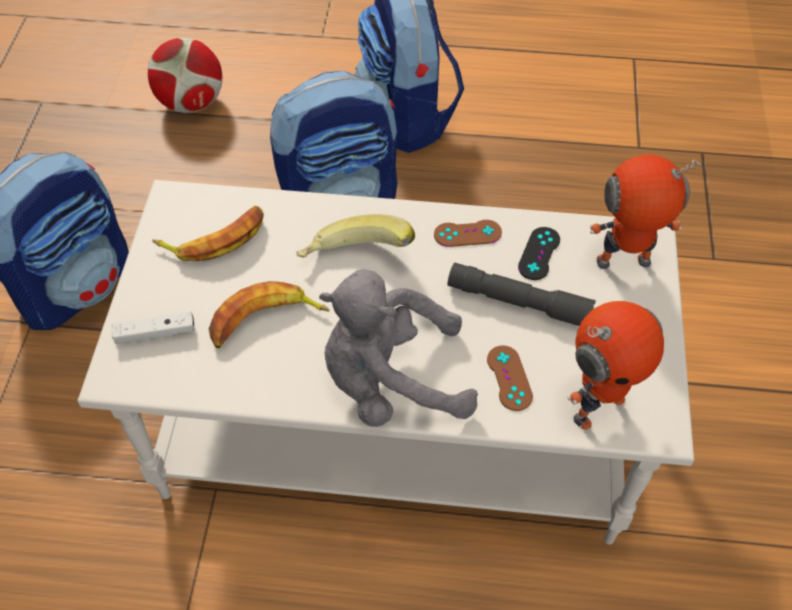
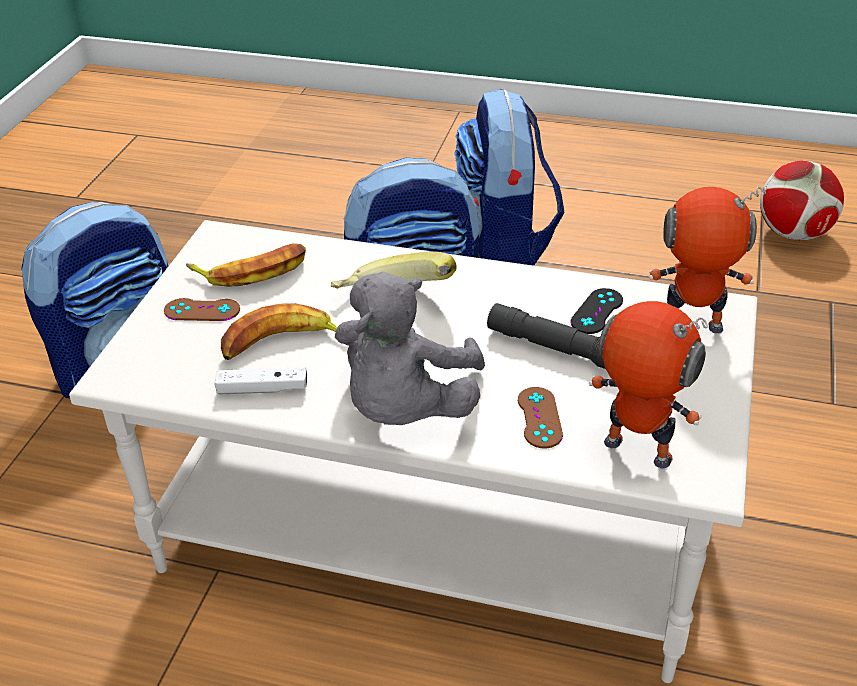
camera: 10 degrees right, 15 degrees down
(155, 333) = (166, 343): white game controller -> white game controller (262, 389)
(192, 103) = (281, 217): football -> football (793, 234)
(391, 382) = (406, 408): grey plush toy -> grey plush toy turned 75 degrees counterclockwise
(467, 233) = (521, 288): brown game controller -> brown game controller (202, 310)
(596, 406) = (635, 453): toy robot -> toy robot turned 120 degrees counterclockwise

